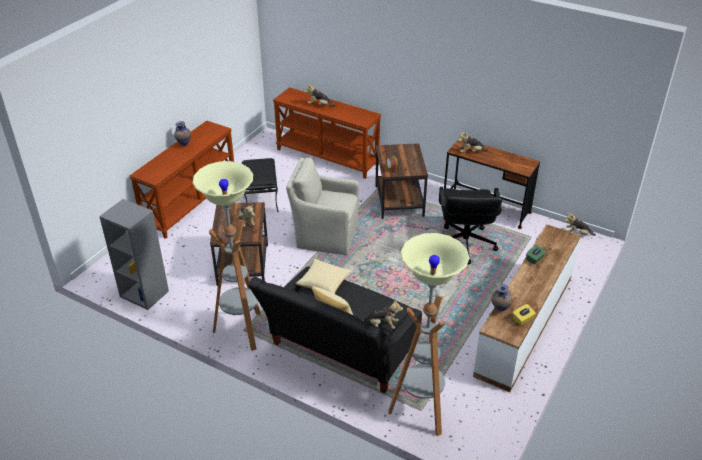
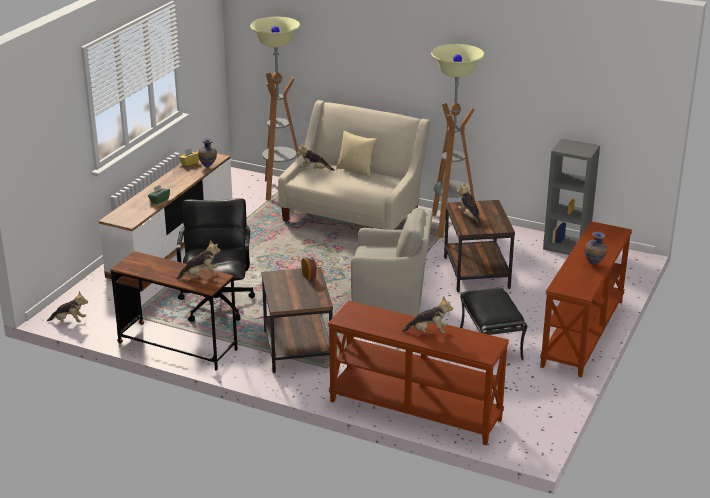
camera: 175 degrees right, 10 degrees down
(324, 283) = (372, 193): pillow -> none
(339, 353) = (353, 216): black sofa -> beige sofa

